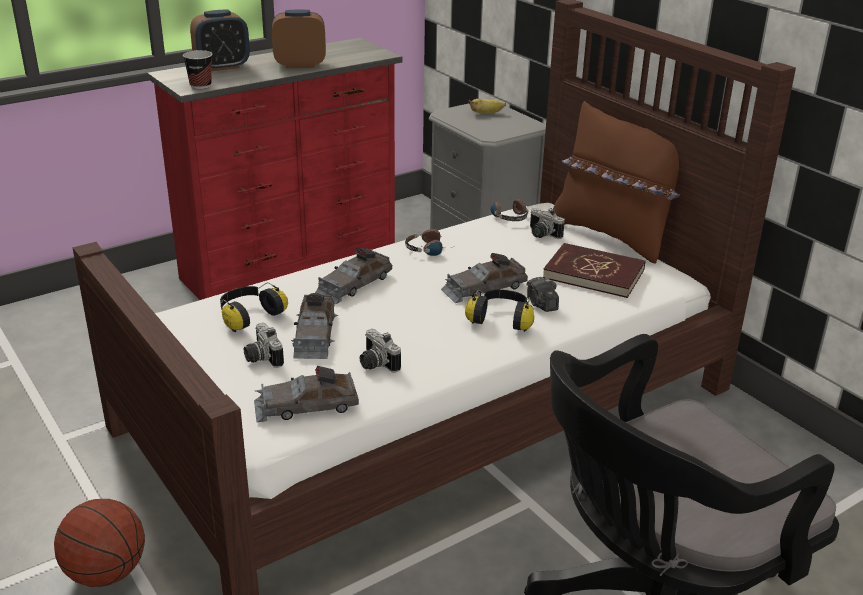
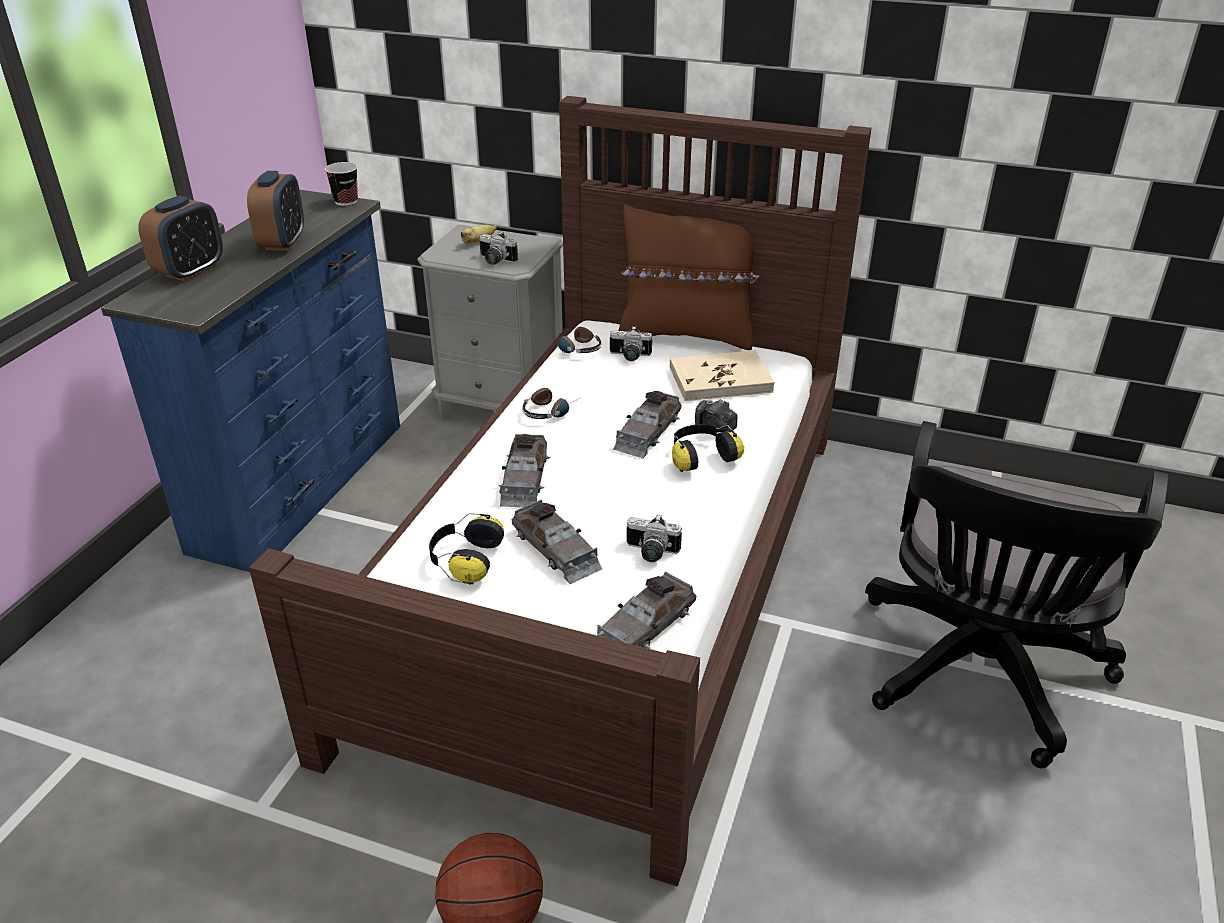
camera: 35 degrees left, 5 degrees up
(200, 85) = (204, 304): cup -> cup (346, 201)
(261, 358) = (536, 599): camera -> camera (495, 261)
(292, 265) = (305, 485): red dresser -> blue dresser
(300, 65) = (283, 243): alarm clock -> alarm clock turned 135 degrees clockwise
(594, 274) = (720, 379): red book -> beige book

